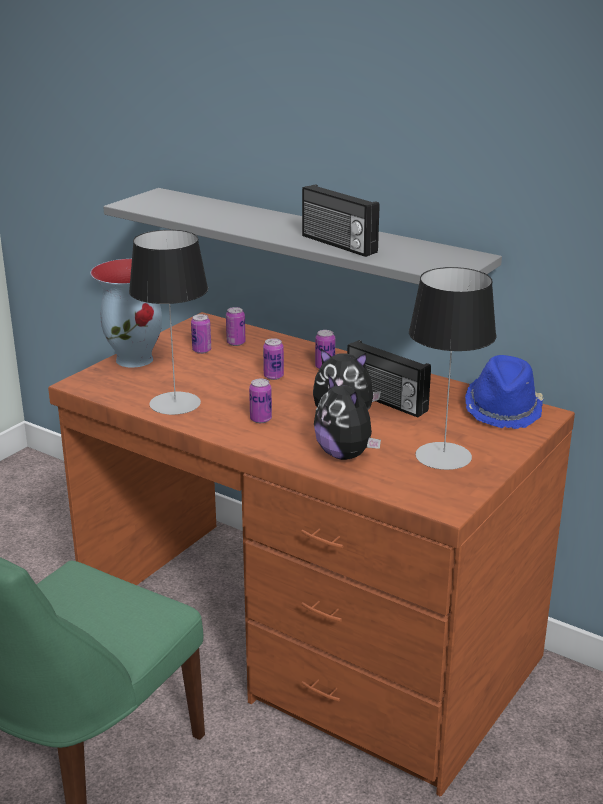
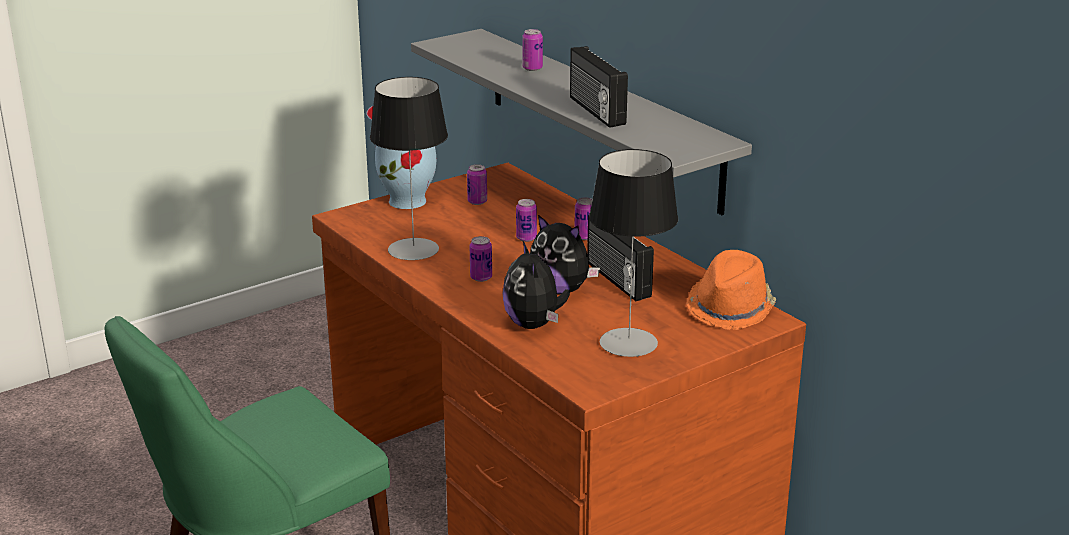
camera: 20 degrees right, 0 degrees up
(236, 343) = (516, 199): can -> can (532, 68)
(503, 409) = (731, 308): blue hat -> orange hat

